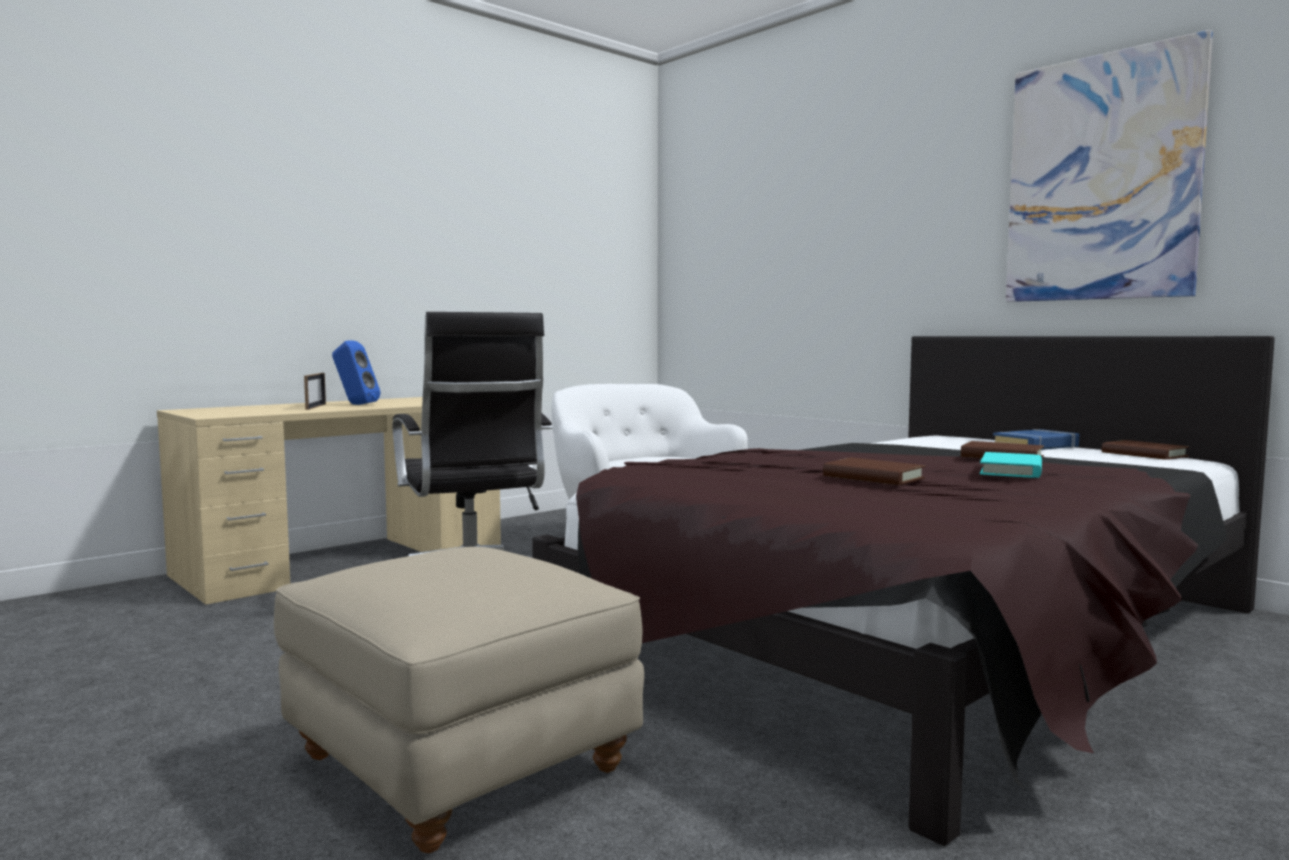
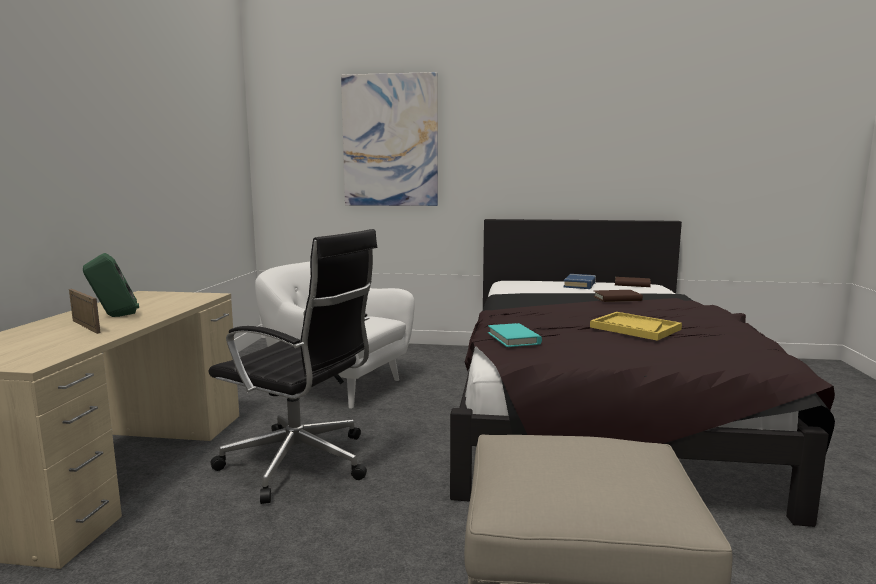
camera: 40 degrees left, 5 degrees up
(355, 404) = (114, 316): blue speaker -> green speaker
(873, 477) = (635, 328): brown book -> yellow tray
(1011, 470) = (661, 310): turquoise book -> turquoise book (513, 338)
(1102, 178) = (594, 131): picture -> picture (390, 141)

